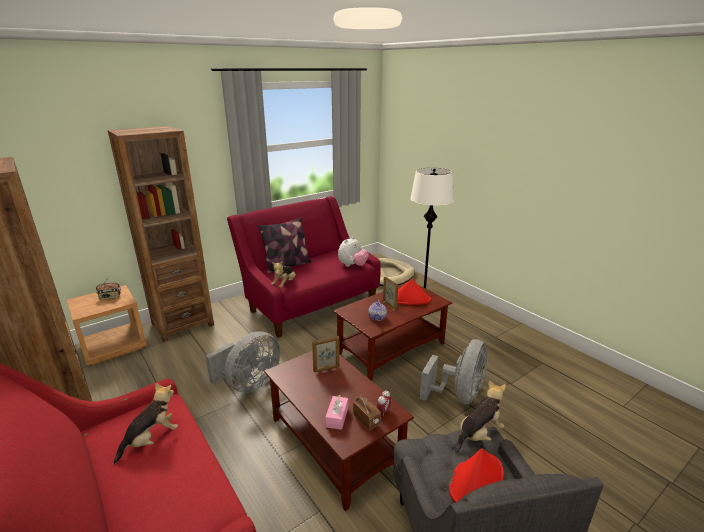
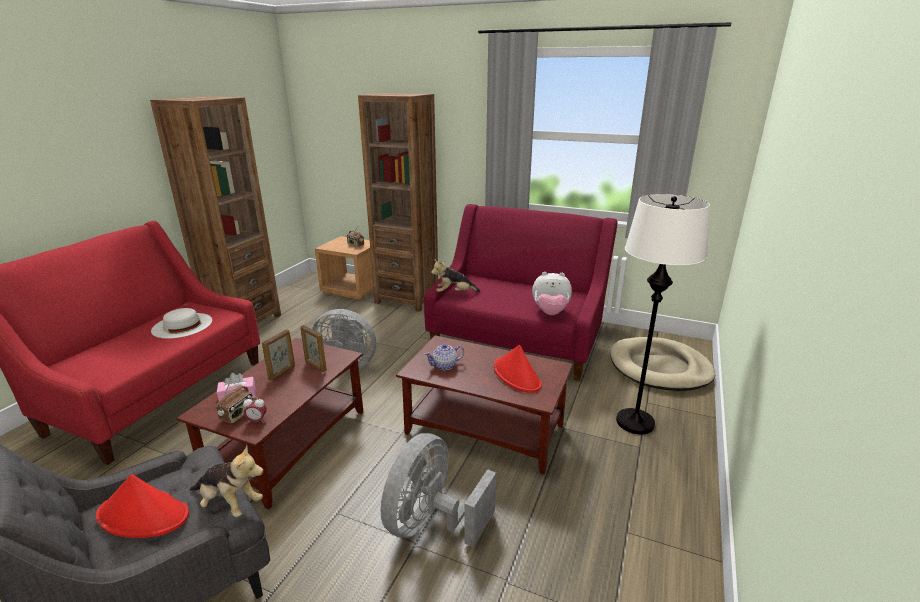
camera: 60 degrees right, 0 degrees up
(152, 439) = (182, 325): plush toy -> white hat
(287, 265) = (497, 281): pillow -> none
(390, 306) = (483, 366): picture frame -> picture frame (282, 373)
(459, 395) = (431, 523): grey fan -> grey fan turned 120 degrees clockwise

